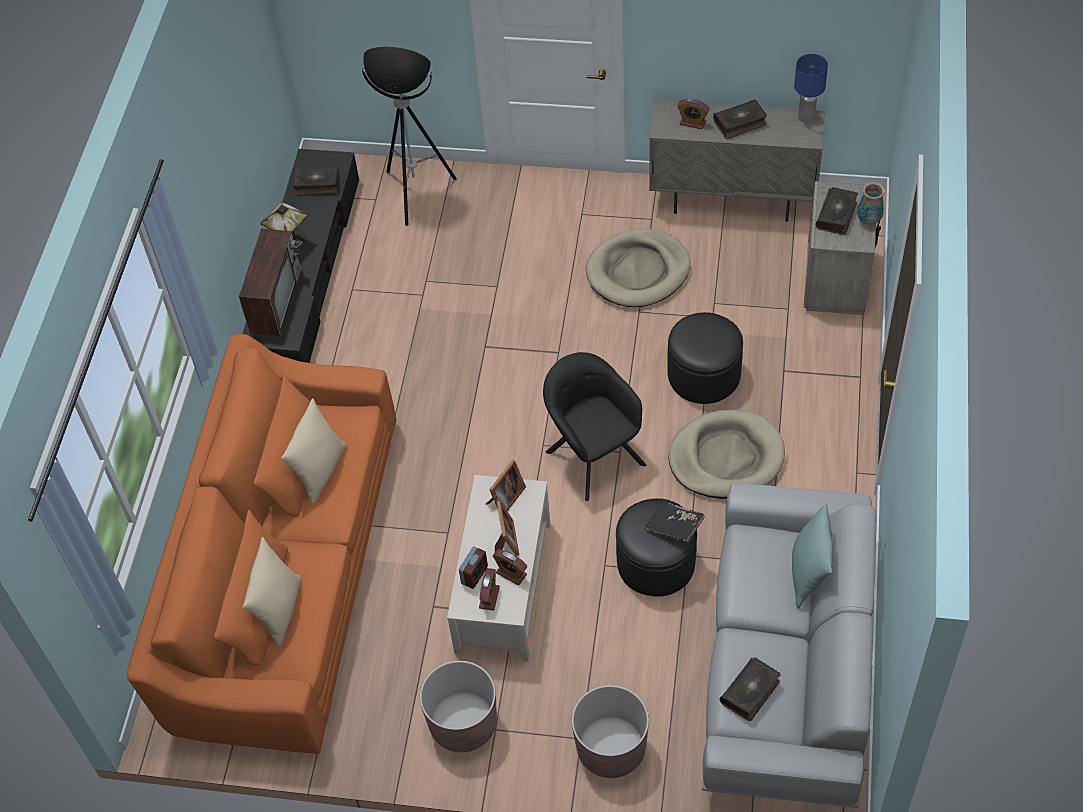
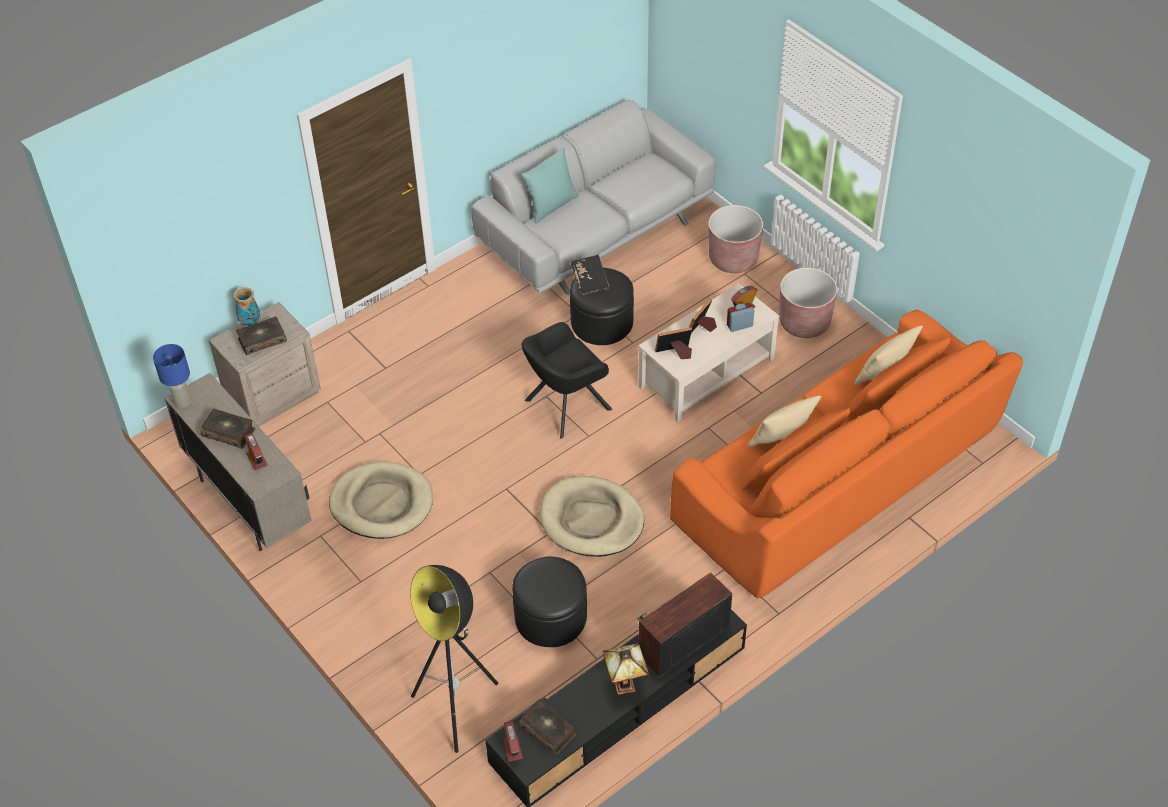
camera: 140 degrees left, 5 degrees down
(511, 573) = (716, 311): alarm clock -> alarm clock (512, 749)
(593, 455) = (565, 406): black armchair -> black armchair turned 45 degrees clockwise
(704, 375) = (435, 402): black ottoman -> black ottoman (550, 617)
(726, 457) = (488, 346): beige dog bed -> beige dog bed (591, 520)
(750, 692) = (652, 176): book -> none

